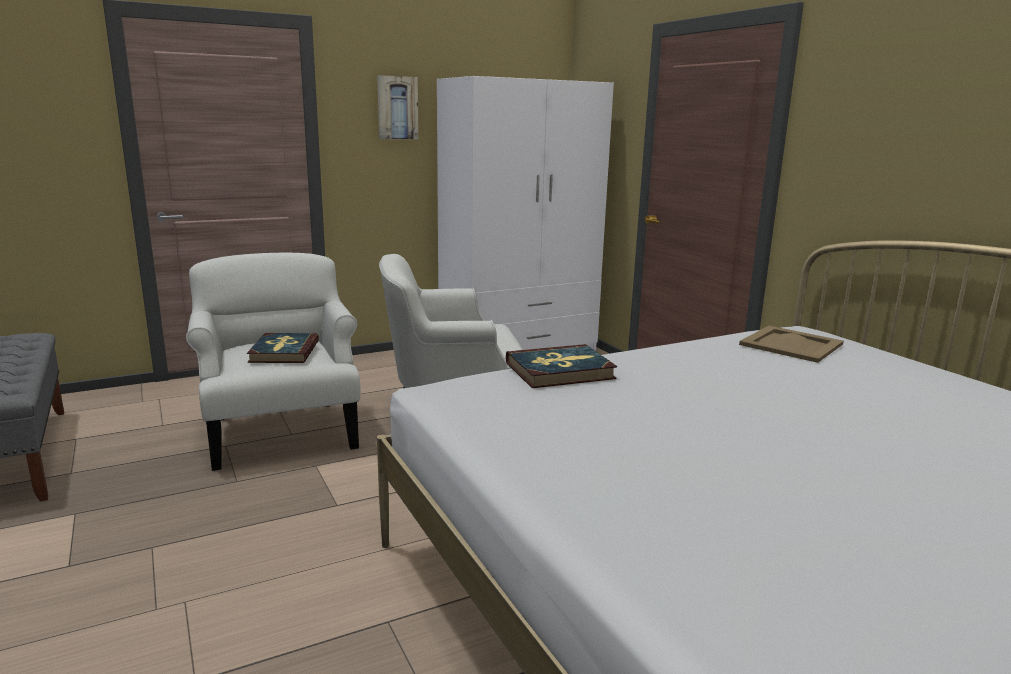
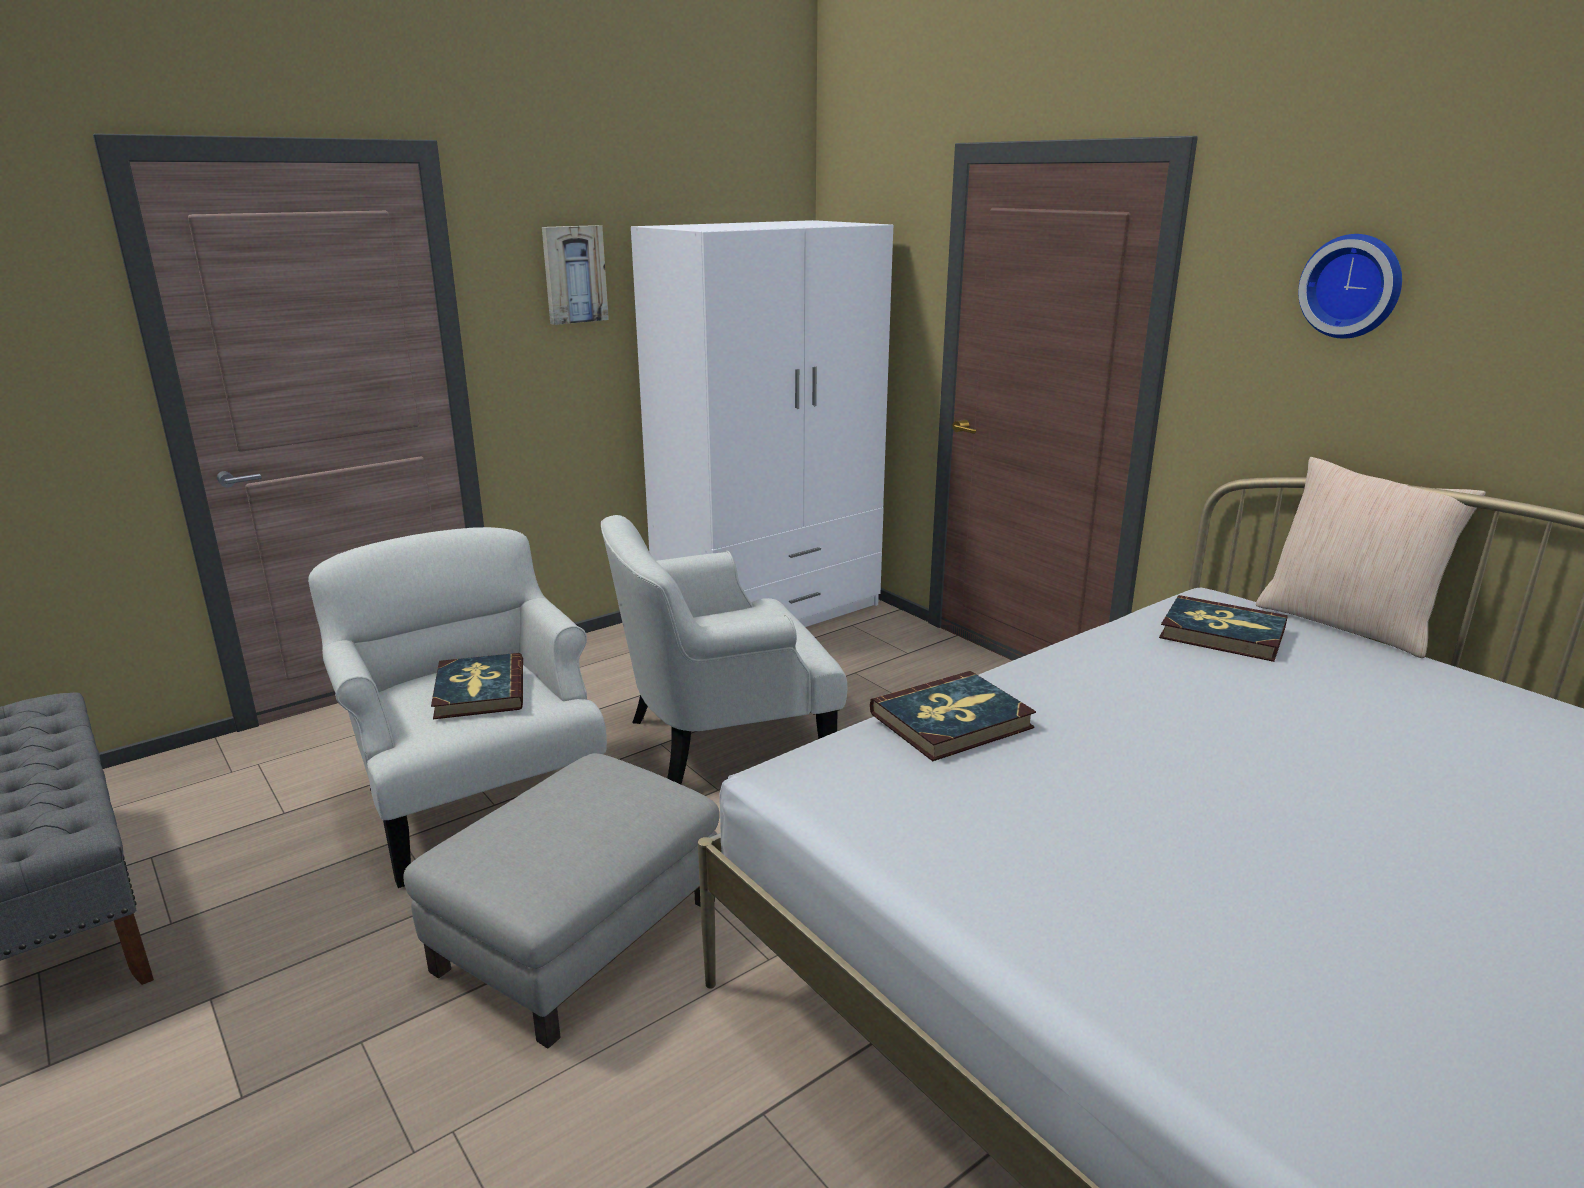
camera: 10 degrees left, 5 degrees up
(312, 509) = (579, 936): none -> grey ottoman
(791, 345) = (1222, 633): beige tray -> book
(896, 349) = (1346, 624): none -> beige pillow
(904, 97) = (1352, 286): none -> wall clock

